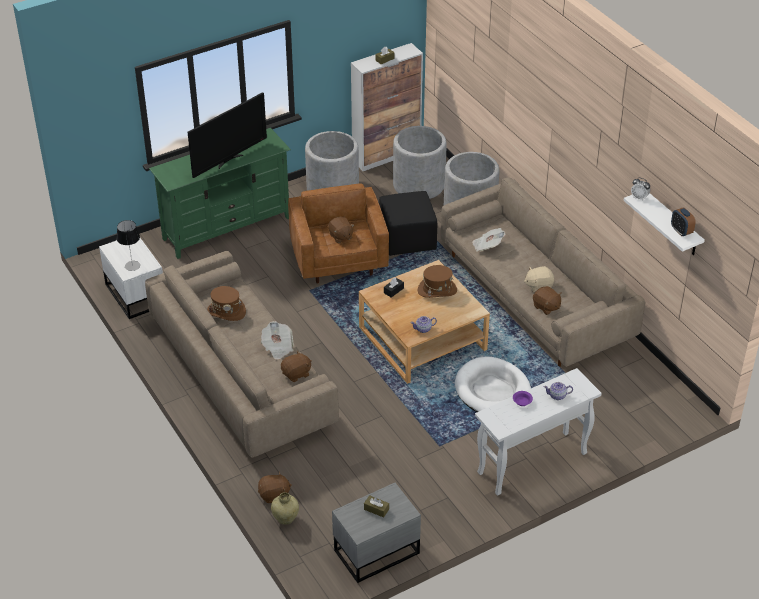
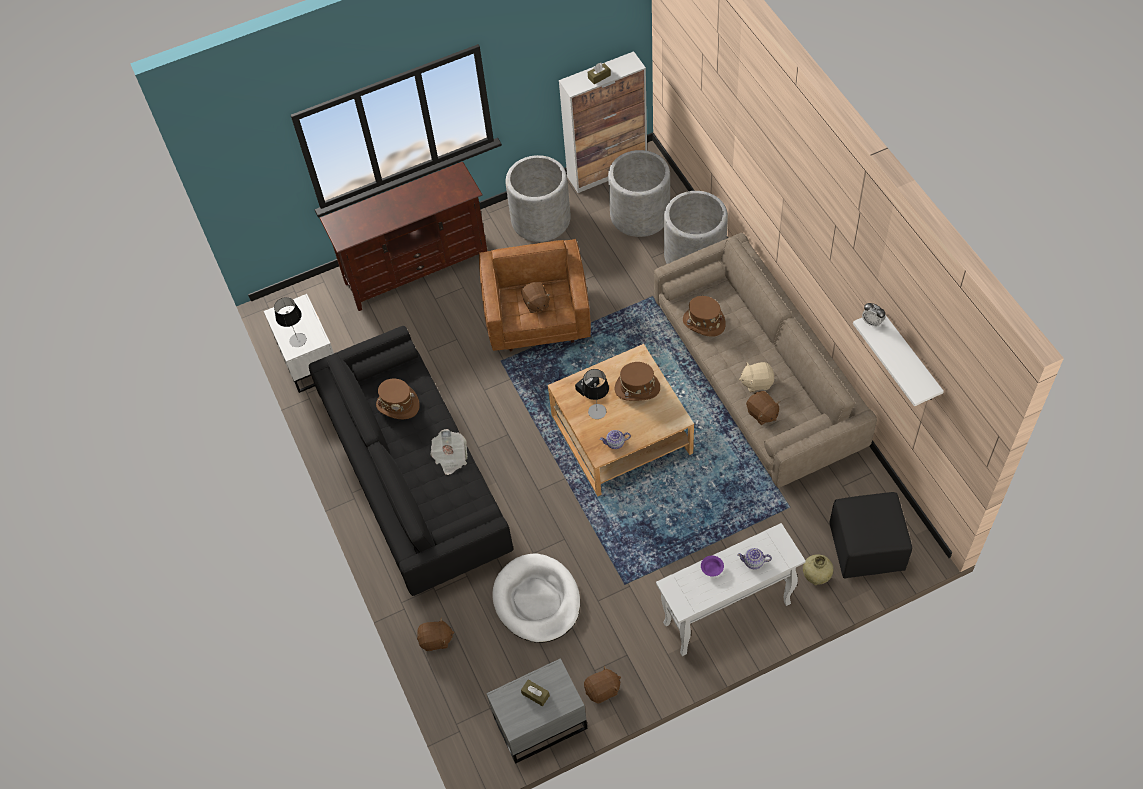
camera: 10 degrees right, 15 degrees up
(226, 228) = (416, 269): green tv stand -> brown tv stand
(229, 160) = (410, 209): television -> none
(242, 376) = (415, 476): beige sofa -> black sofa
(285, 519) = (445, 673): beige vase -> beige vase (816, 577)
(296, 374) = (468, 495): brown plush toy -> brown plush toy (603, 690)
(404, 307) = (597, 411): none -> table lamp
(407, 239) = (618, 292): black ottoman -> black ottoman (865, 547)
(487, 246) = (703, 322): newspaper -> brown hat
(493, 391) = (693, 511): white dog bed -> white dog bed (537, 600)
(681, 231) = (916, 377): alarm clock -> none

